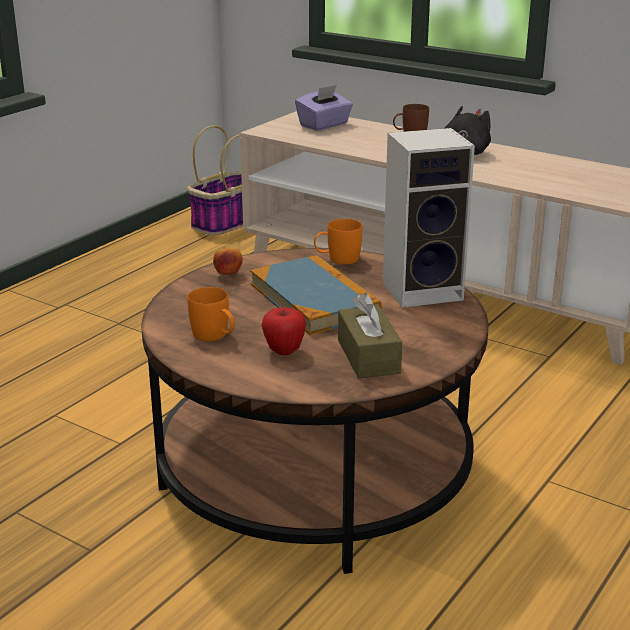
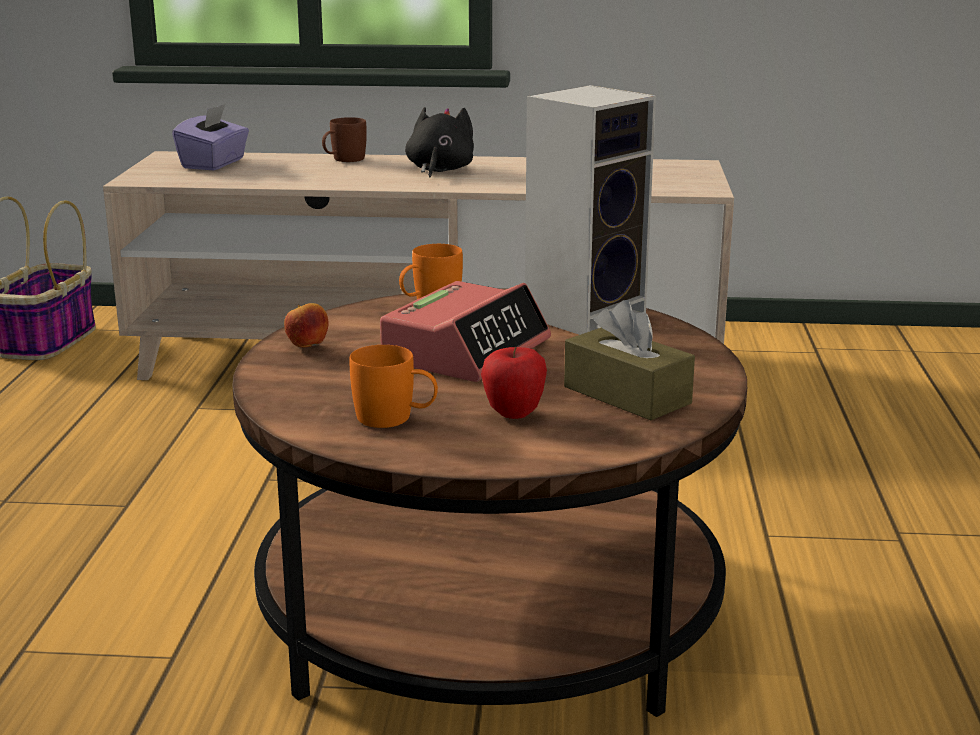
camera: 30 degrees left, 5 degrees down
(314, 300) = (466, 351): book -> alarm clock

